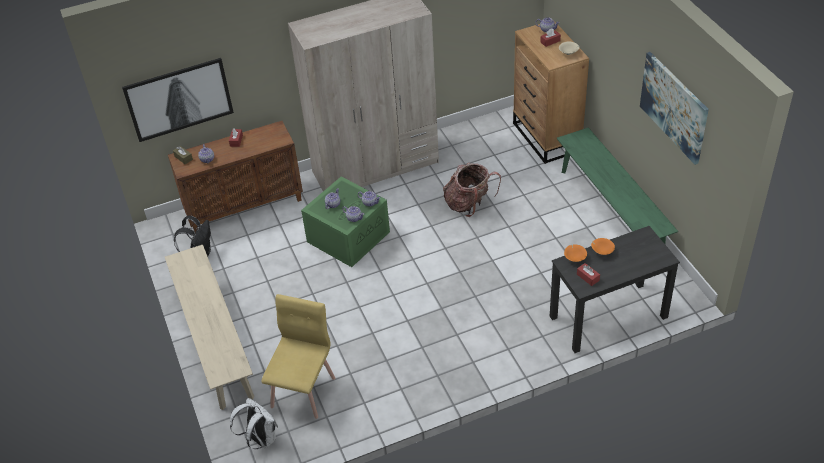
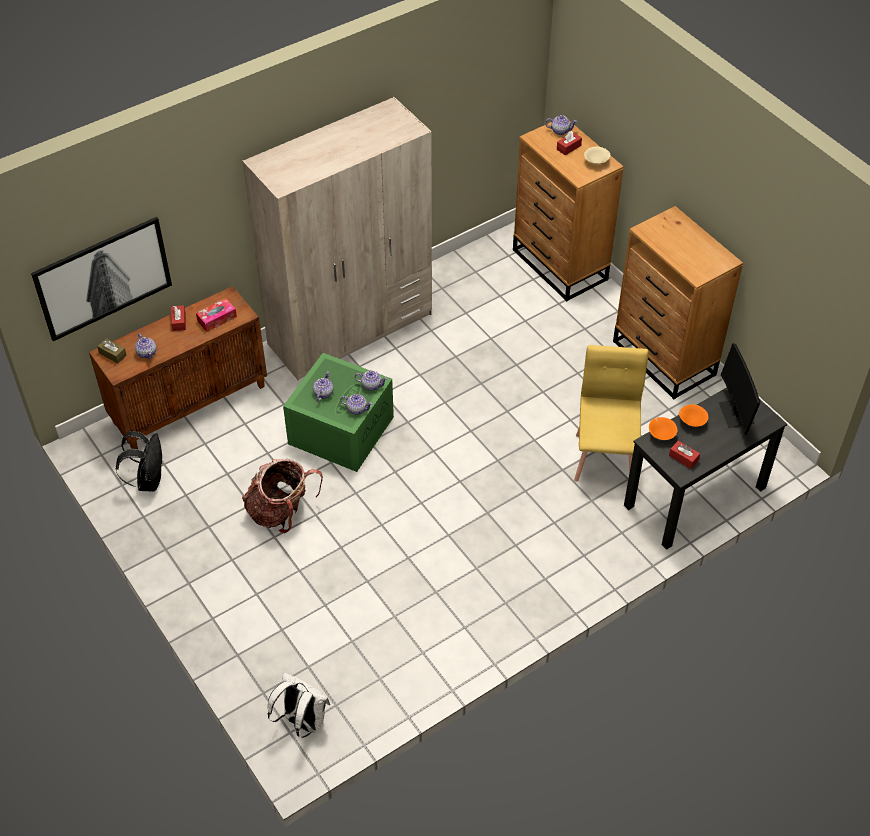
camera: 15 degrees left, 5 degrees up
(215, 341) = (203, 598): beige bench -> none
(263, 141) = (217, 319): none -> tissue box
(304, 391) = (341, 649): yellow chair -> yellow chair (605, 458)
(469, 204) = (485, 367): backpack -> backpack (281, 511)
(610, 213) = (664, 359): green bench -> brown dresser
(639, 250) = (736, 414): none -> monitor
(674, 107) = (759, 230): picture -> none

